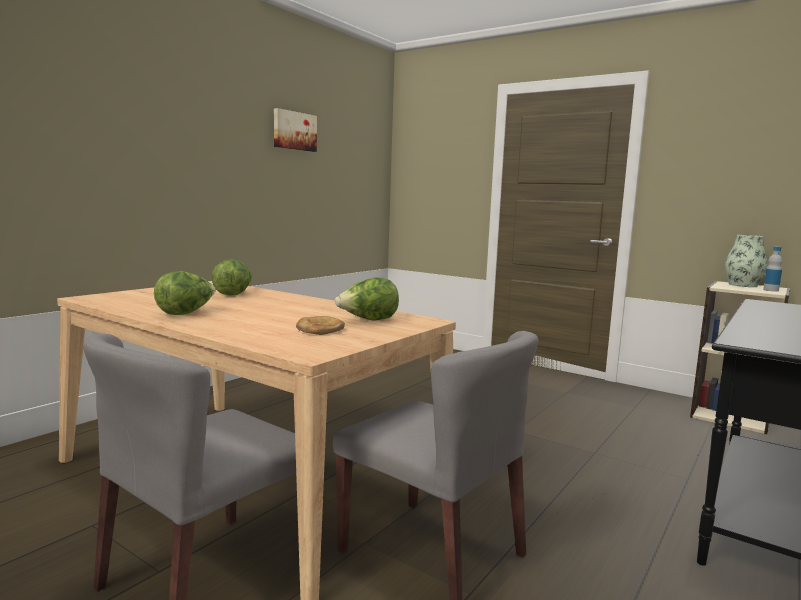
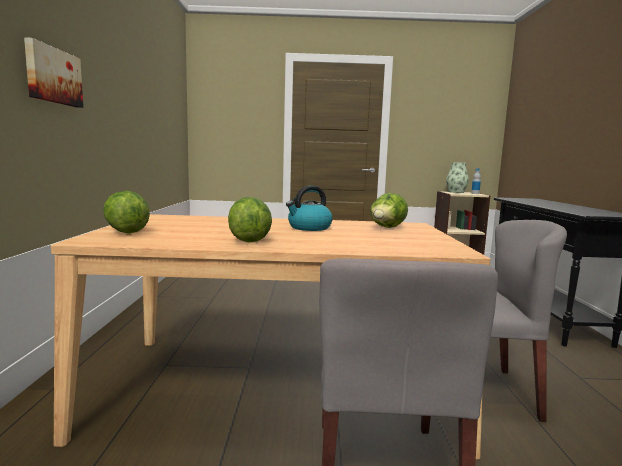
camera: 35 degrees left, 0 degrees up
(233, 294) = (214, 222): lettuce -> lettuce (126, 231)
(289, 309) = (309, 228): none -> kettle
(294, 131) = (141, 70): picture -> picture (53, 76)
(320, 329) = (389, 237): bread -> none

